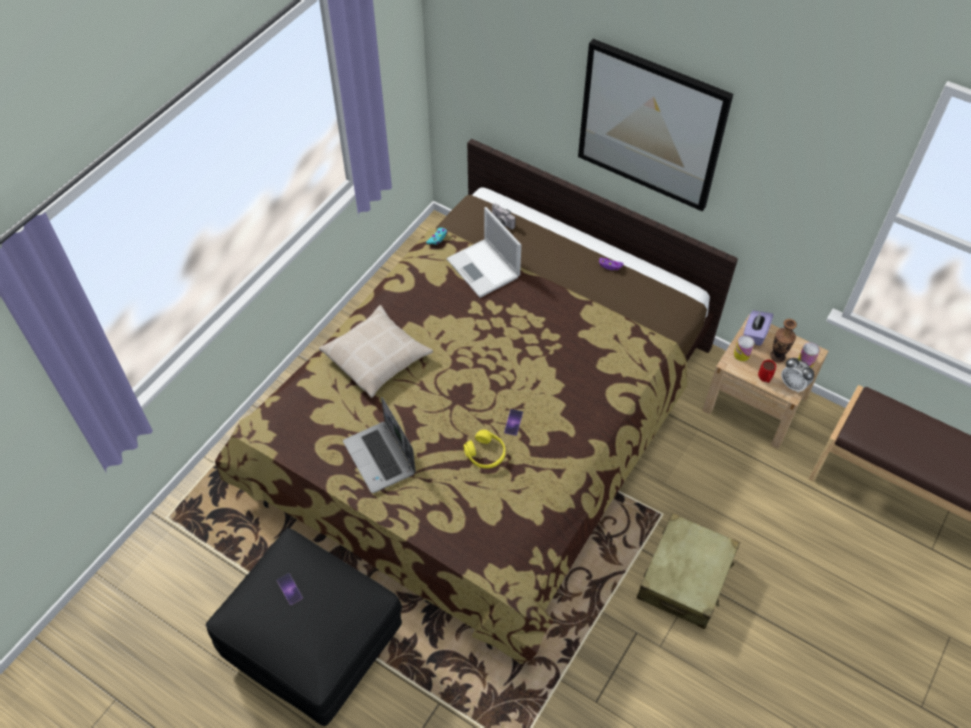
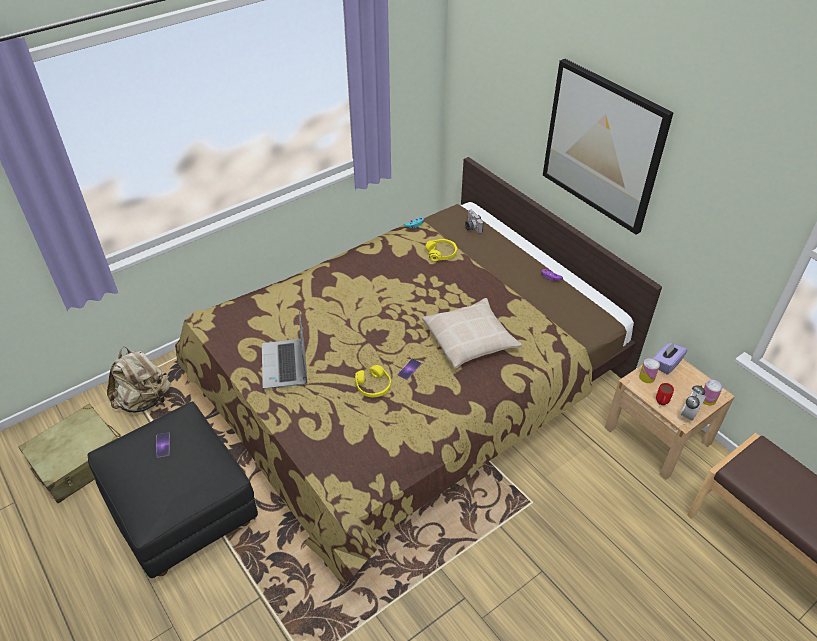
camera: 20 degrees right, 10 degrees down
(199, 534) = (144, 400): none -> beige backpack
(377, 357) = (323, 293): beige pillow -> beige pillow (470, 339)
(484, 269) = (441, 253): laptop -> yellow headphones
(685, 577) = (531, 564): beige suitcase -> beige suitcase (80, 461)
(777, 356) = (681, 388): vase -> none
(793, 385) = (688, 415): alarm clock -> alarm clock turned 60 degrees clockwise

